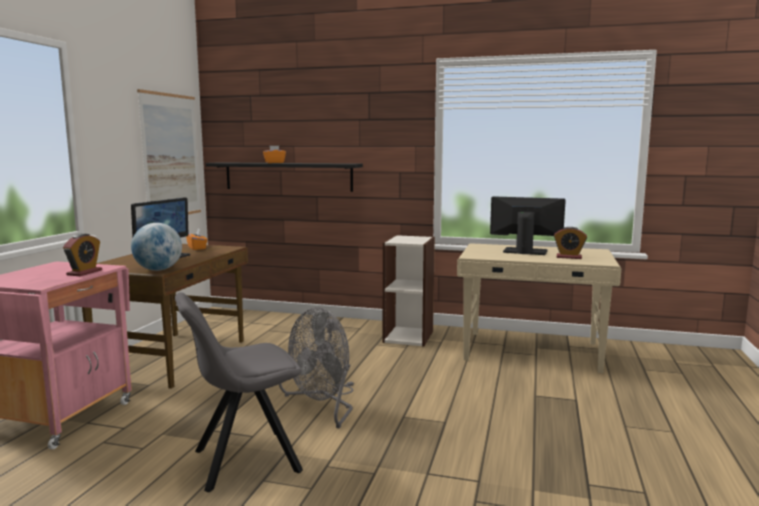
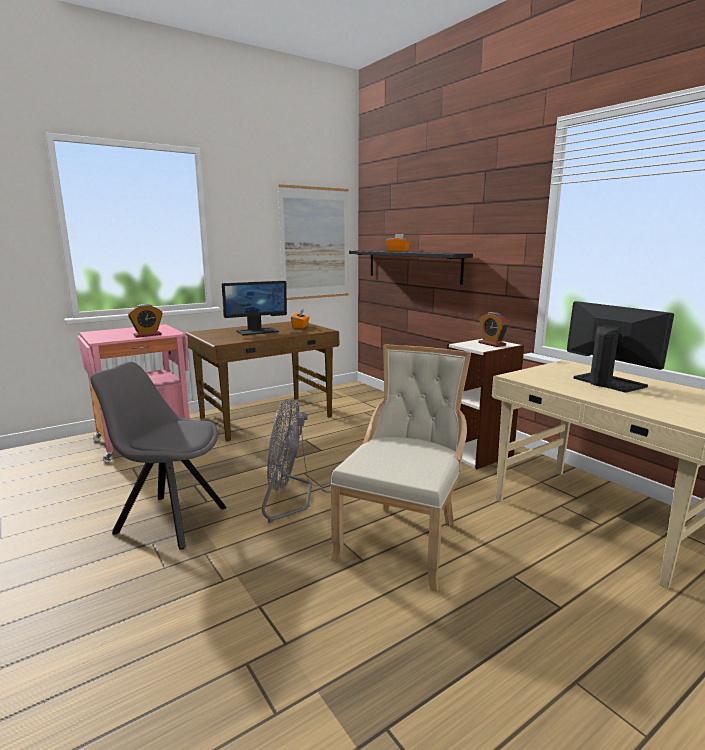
camera: 40 degrees right, 5 degrees up
(158, 270) = (223, 341): globe -> none
(448, 401) = (403, 539): none -> beige chair
(569, 257) = (655, 402): alarm clock -> alarm clock (491, 344)

